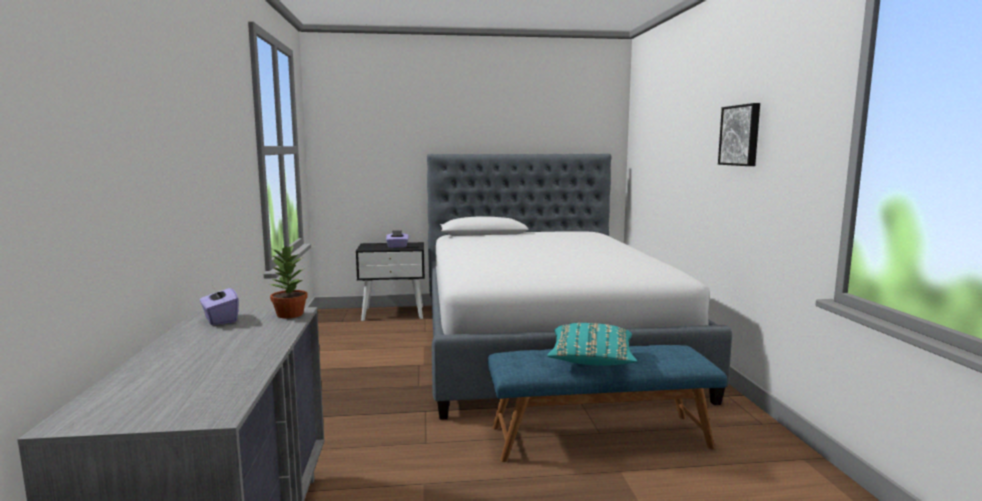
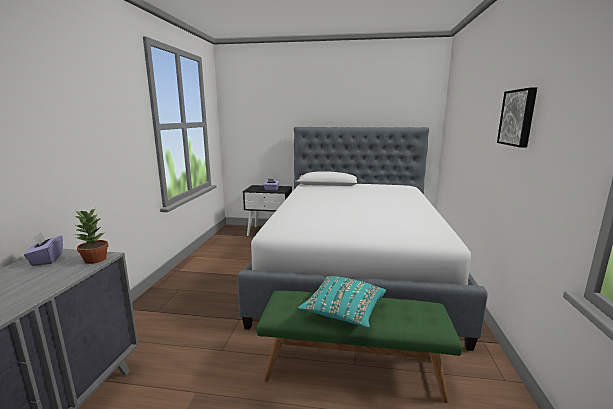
camera: 15 degrees right, 5 degrees up
(599, 436) = (353, 368): blue bench -> green bench

